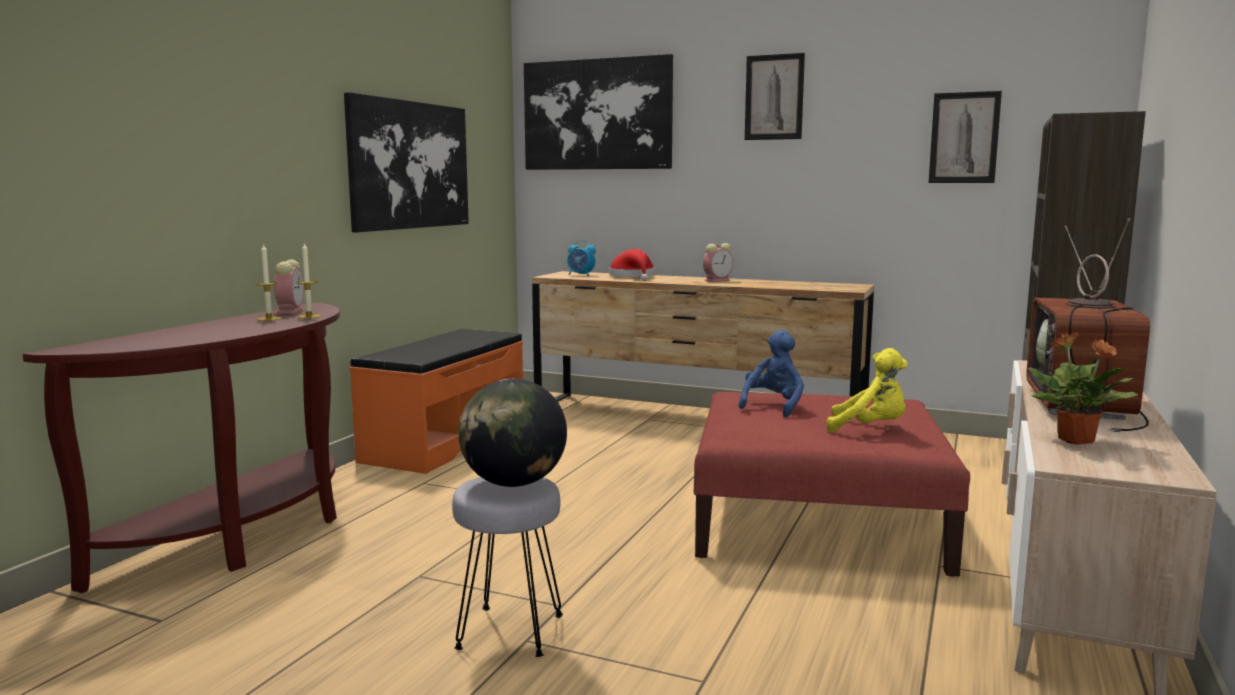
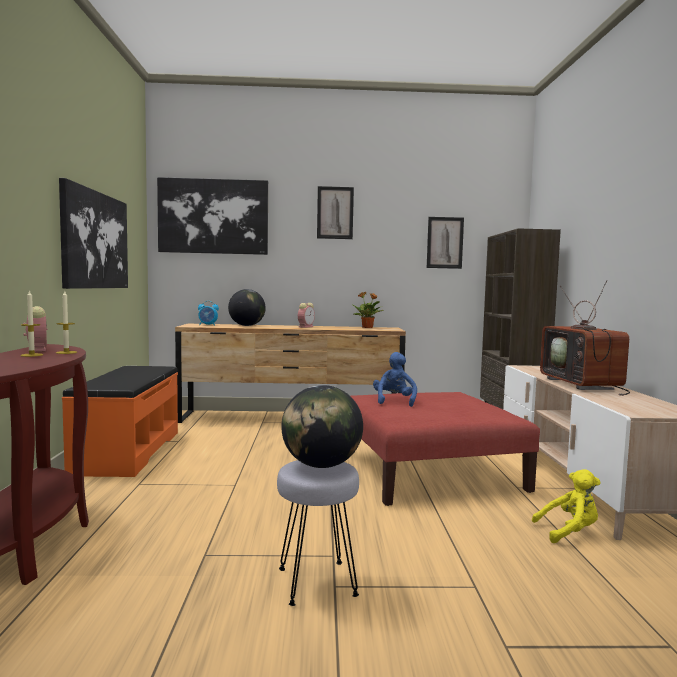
camera: 25 degrees left, 5 degrees down
(633, 277) = (247, 325): red hat -> globe
(870, 429) = (465, 409): yellow plush toy -> yellow plush toy (569, 532)
(1077, 441) = (617, 401): potted plant -> potted plant (367, 327)

